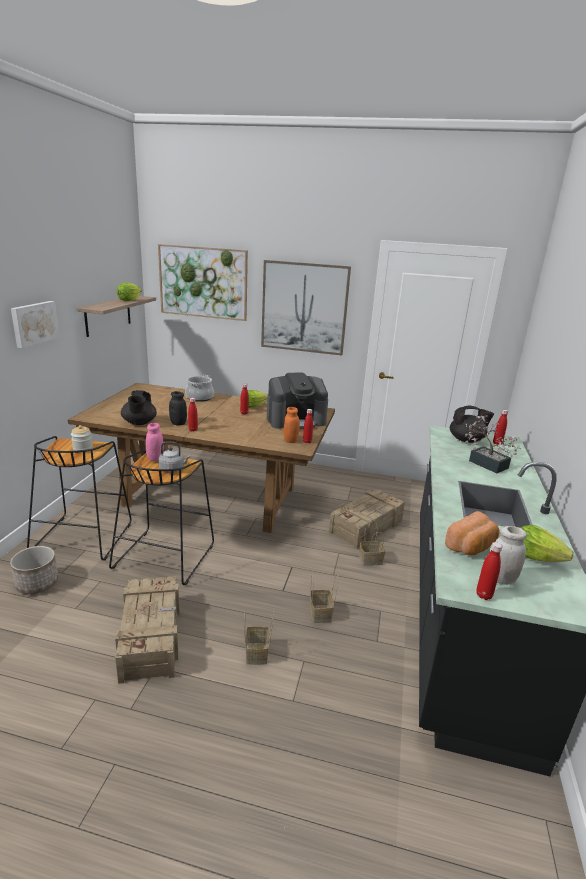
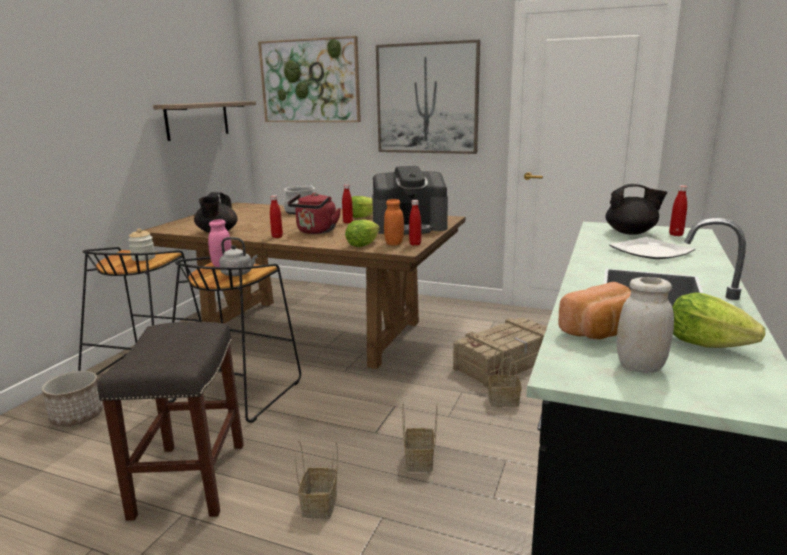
camera: 10 degrees right, 5 degrees down
(34, 323) = (94, 114): picture -> none
(129, 300) = (221, 102): lettuce -> lettuce (362, 245)
(151, 636) = (190, 478): crate -> grey stool
(178, 423) = (263, 232): black jar -> none
(222, 424) = (315, 231): none -> red kettle
(484, 462) = (651, 252): potted plant -> plate
(484, 595) = (604, 384): red bottle -> none

